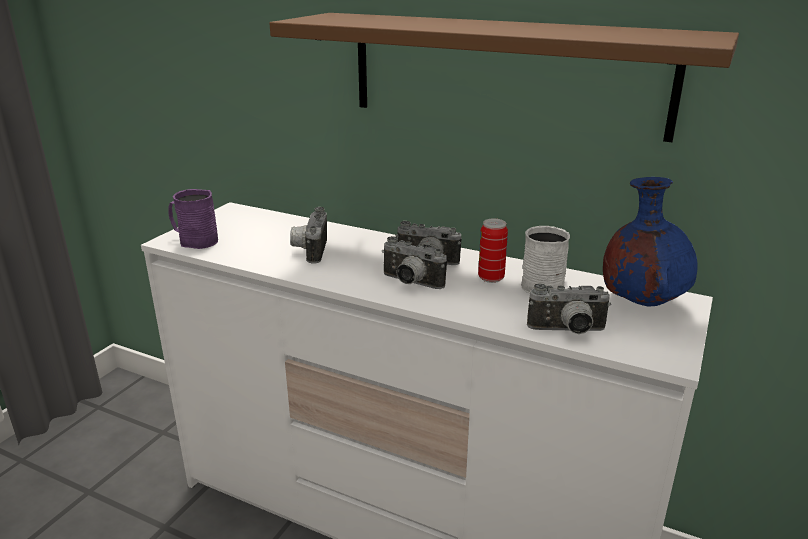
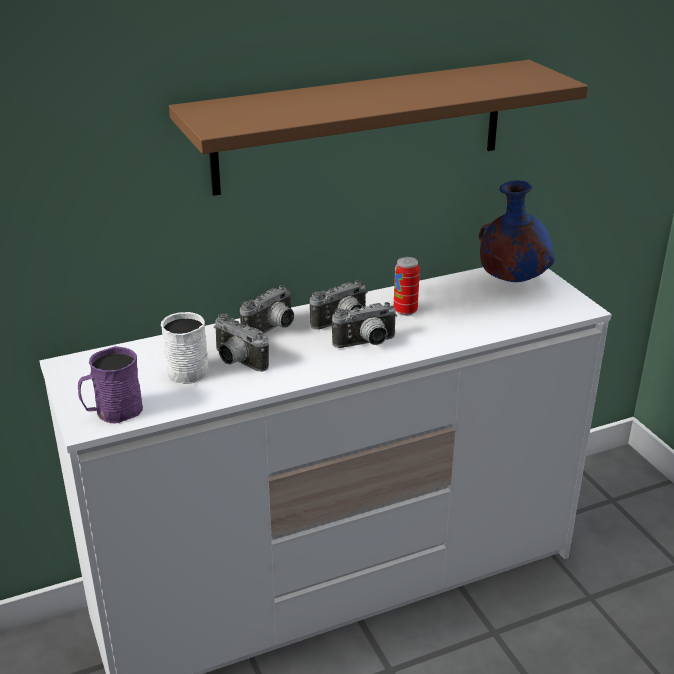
camera: 50 degrees left, 5 degrees up
(546, 284) = (443, 297): white mug -> white mug (188, 368)
(567, 331) = (513, 322): camera -> camera (272, 330)

